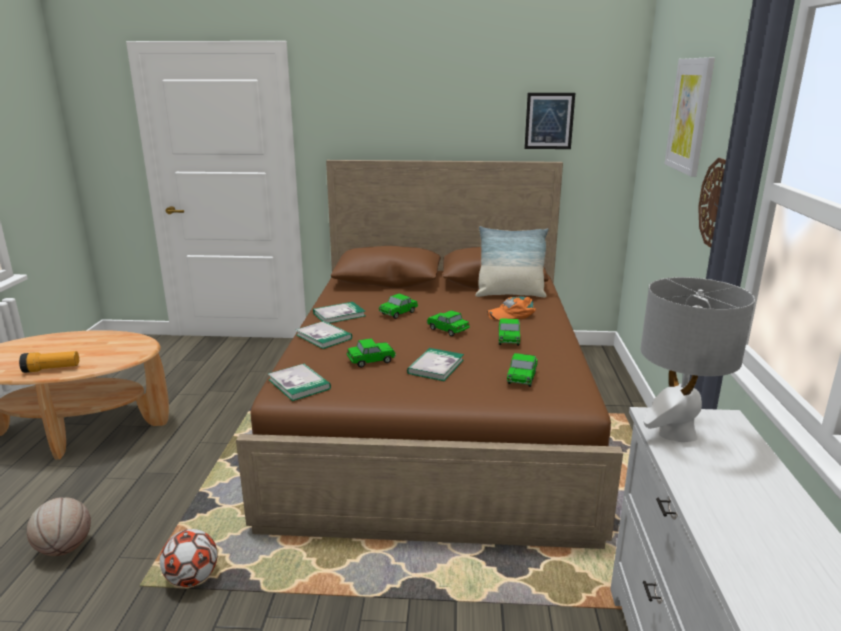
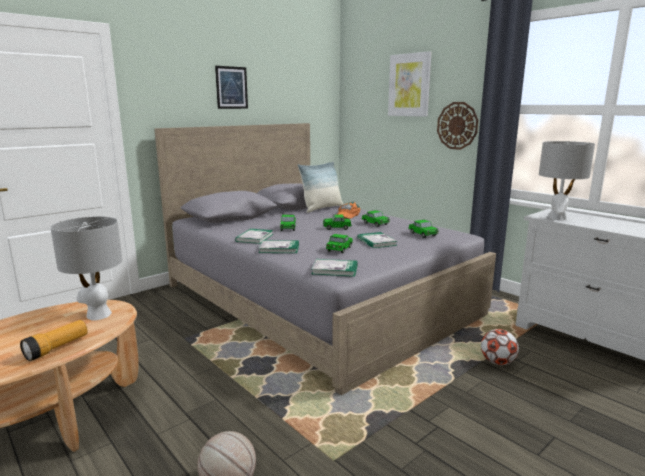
camera: 45 degrees left, 5 degrees down
(121, 351) = (98, 315): none -> grey table lamp
(192, 578) = (355, 435): football -> football (497, 362)
(436, 416) = (318, 298): brown bed -> grey bed
(549, 121) = (296, 96): picture -> picture (231, 87)

